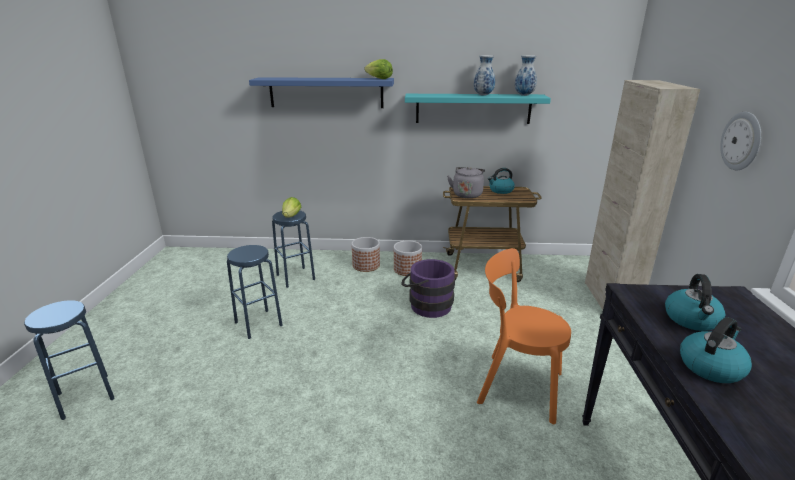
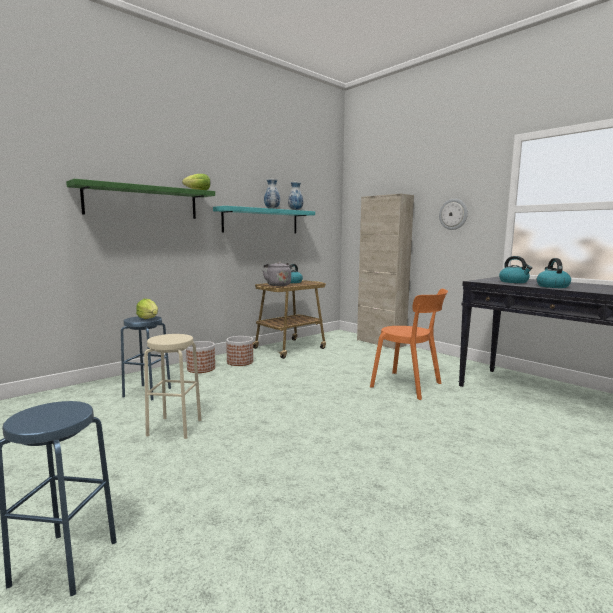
camera: 45 degrees left, 15 degrees down
(258, 324) = (174, 427): blue stool -> beige stool
(326, 92) = (142, 202): blue shelf -> green shelf
(426, 305) = (292, 373): purple bucket -> none
(515, 385) = (409, 386): orange chair -> orange chair turned 120 degrees counterclockwise

